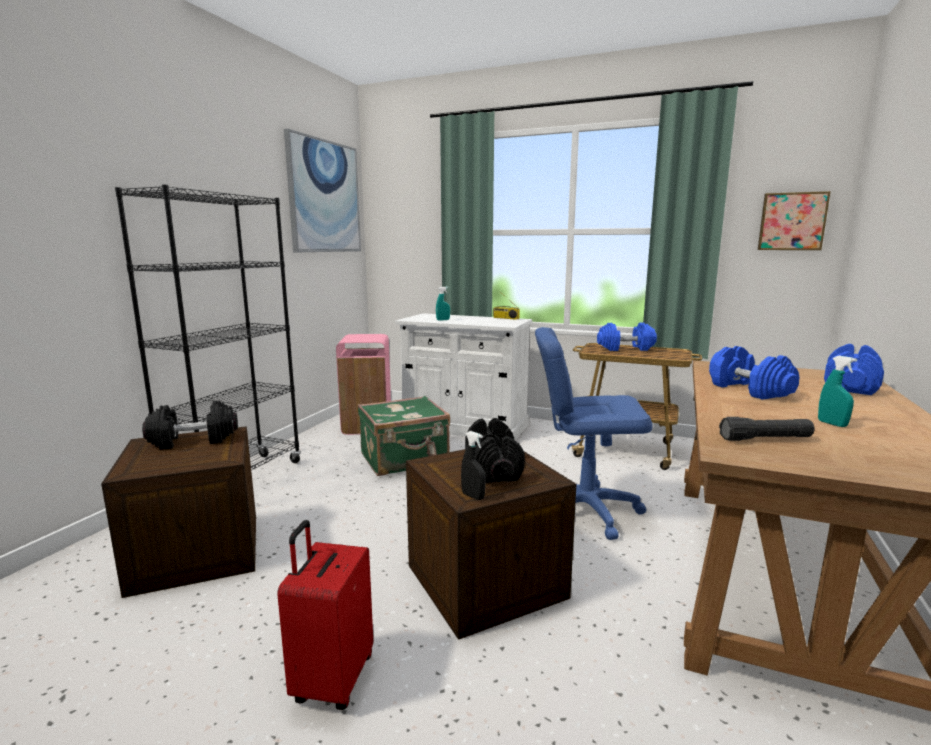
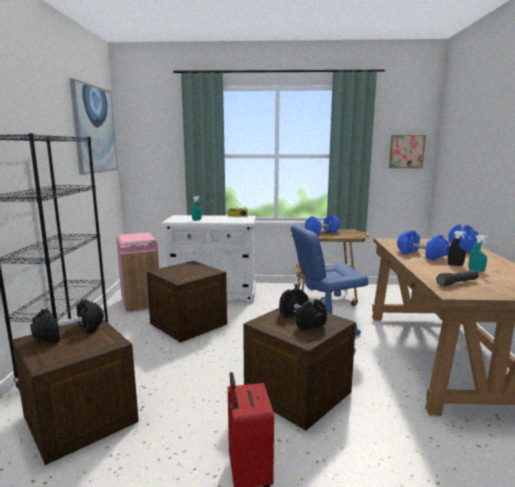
camera: 20 degrees left, 0 degrees up
(405, 459) = (188, 324): green suitcase -> crate
(473, 496) = (307, 339): black spray bottle -> black spray bottle (455, 265)

